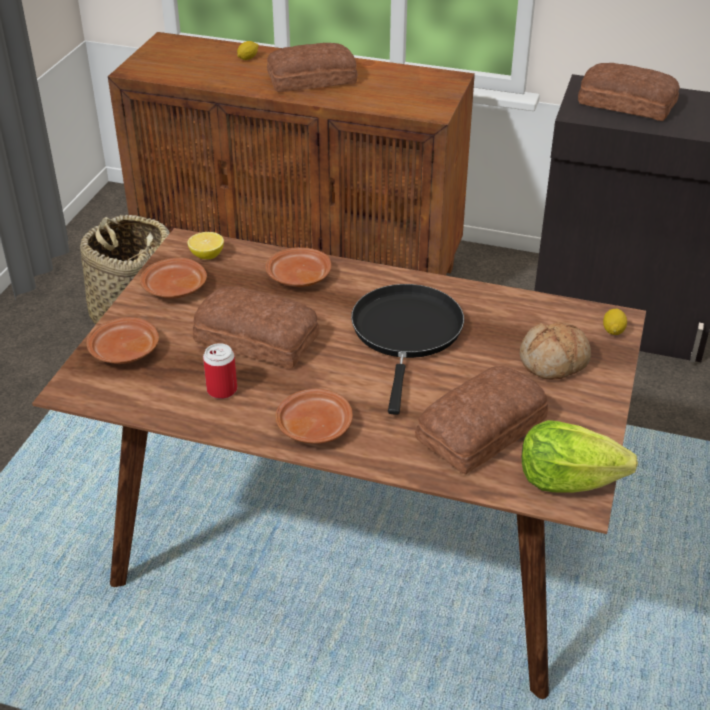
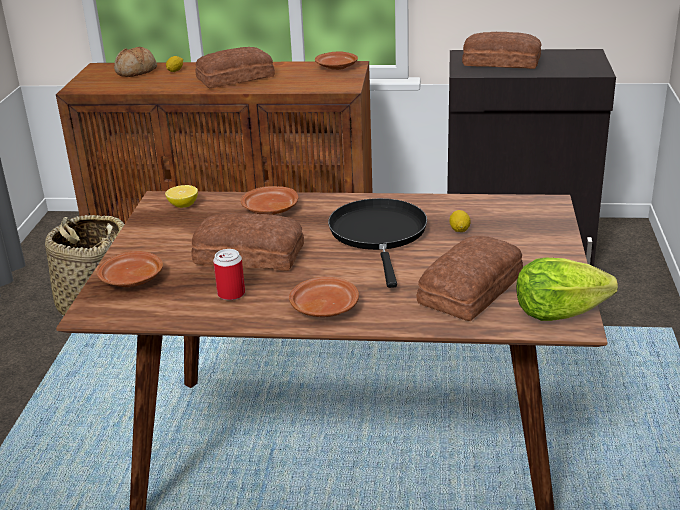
camera: 10 degrees left, 10 degrees down
(174, 289) = (162, 231): brown plate -> brown plate (336, 67)
(554, 362) = (511, 236): bread -> bread (136, 71)
(613, 330) = (550, 210): lemon -> lemon (459, 230)

